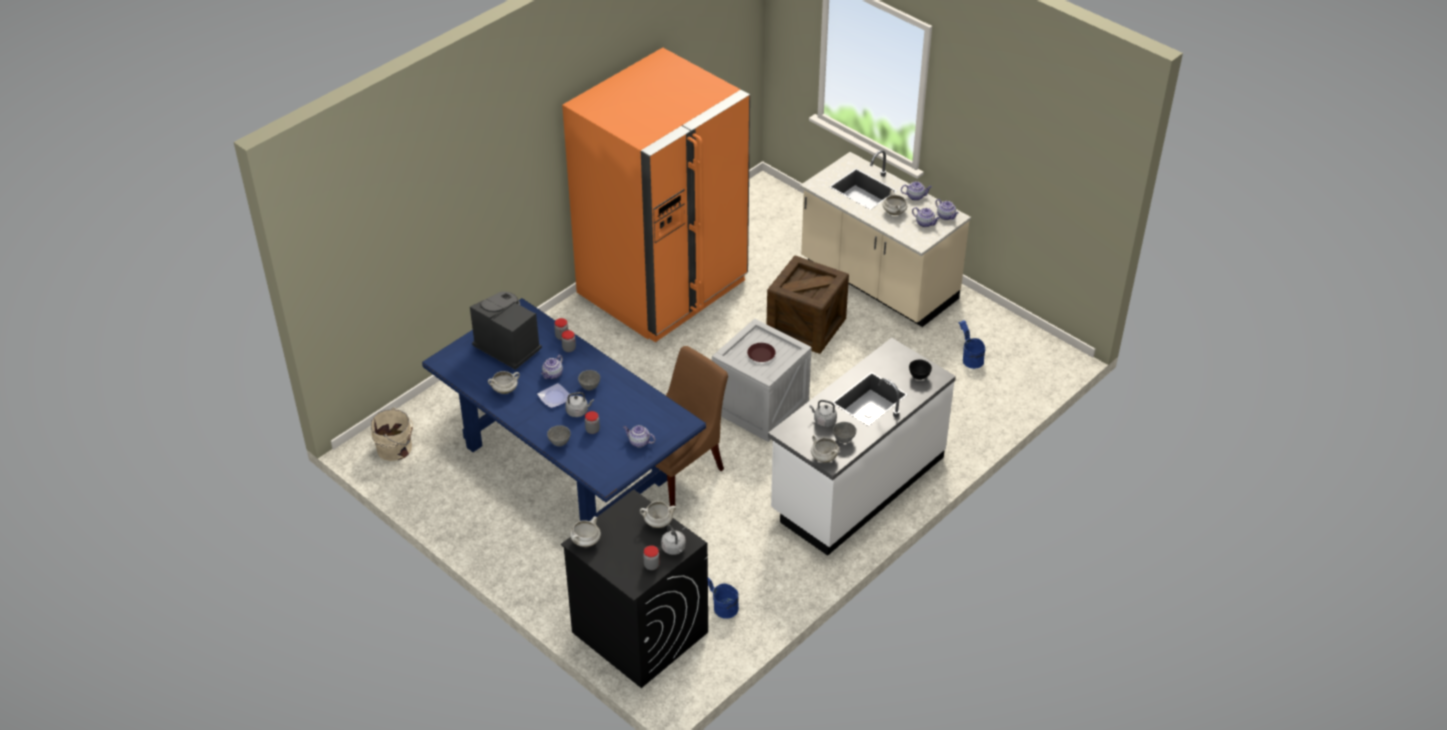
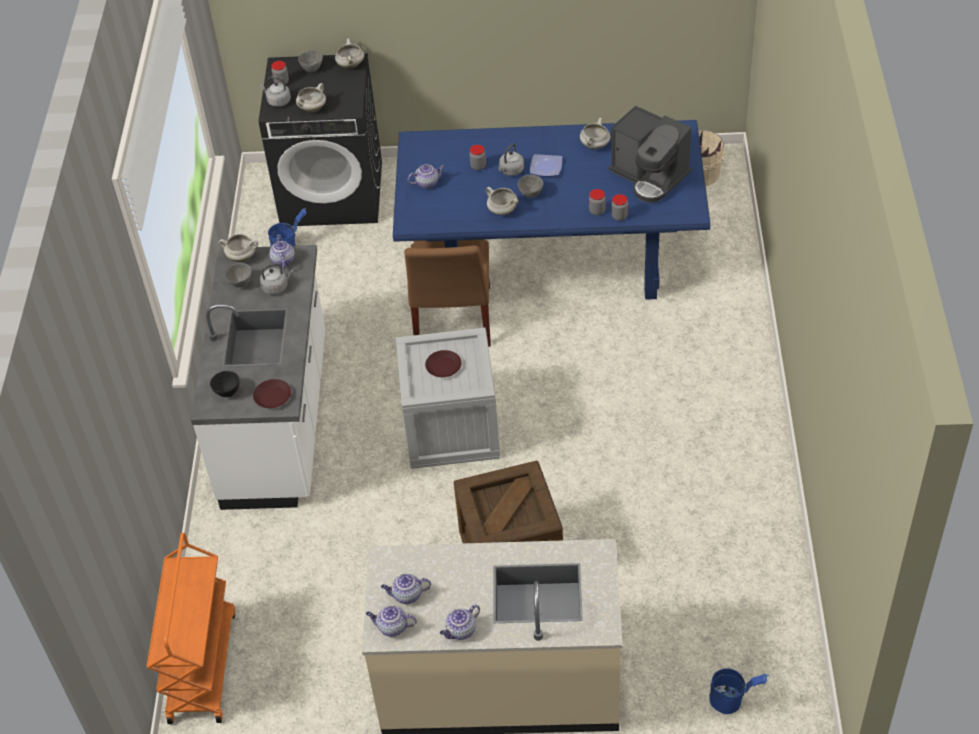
camera: 140 degrees right, 5 degrees up
(507, 347) = (649, 176): coffee machine -> coffee machine turned 45 degrees clockwise
(552, 375) = (576, 182): teapot -> teapot (283, 260)
(559, 443) = (490, 140): grey bowl -> grey bowl (312, 69)
(662, 287) = (713, 484): orange fridge -> none
(894, 212) = (459, 583): white cooking pot -> white cooking pot (502, 211)
(895, 357) = (272, 396): none -> brown plate
(970, 359) = (292, 653): blue bucket -> blue bucket (732, 701)
(1025, 385) = (202, 665): none -> orange cart

